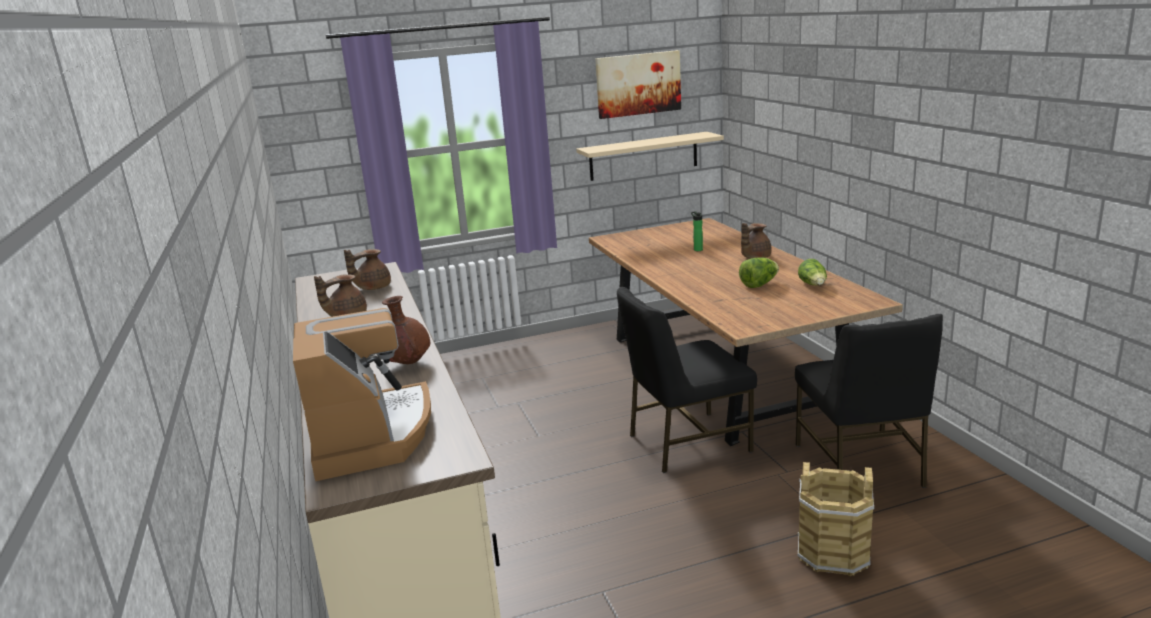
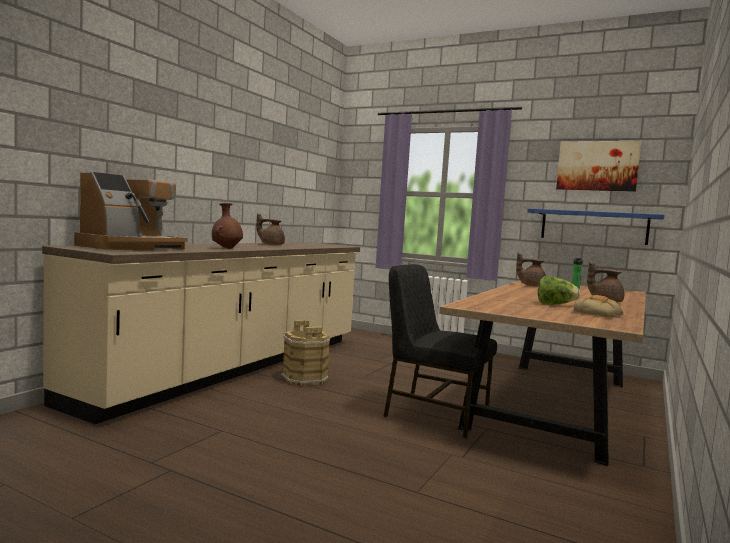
camera: 45 degrees right, 15 degrees down
(372, 287) = (316, 245): brown teapot -> brown teapot (531, 285)
(643, 156) = (593, 227): beige shelf -> blue shelf
(813, 285) = (599, 314): lettuce -> bread
(833, 553) = (374, 501): brown bucket -> brown bucket (304, 379)
(860, 466) = (529, 486): black chair -> none

